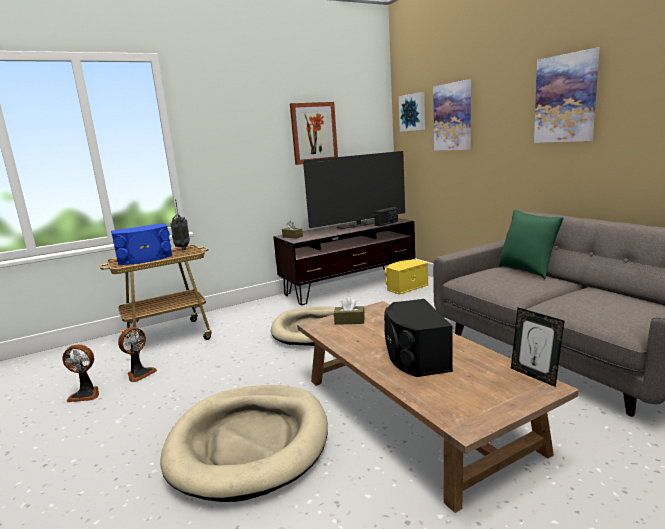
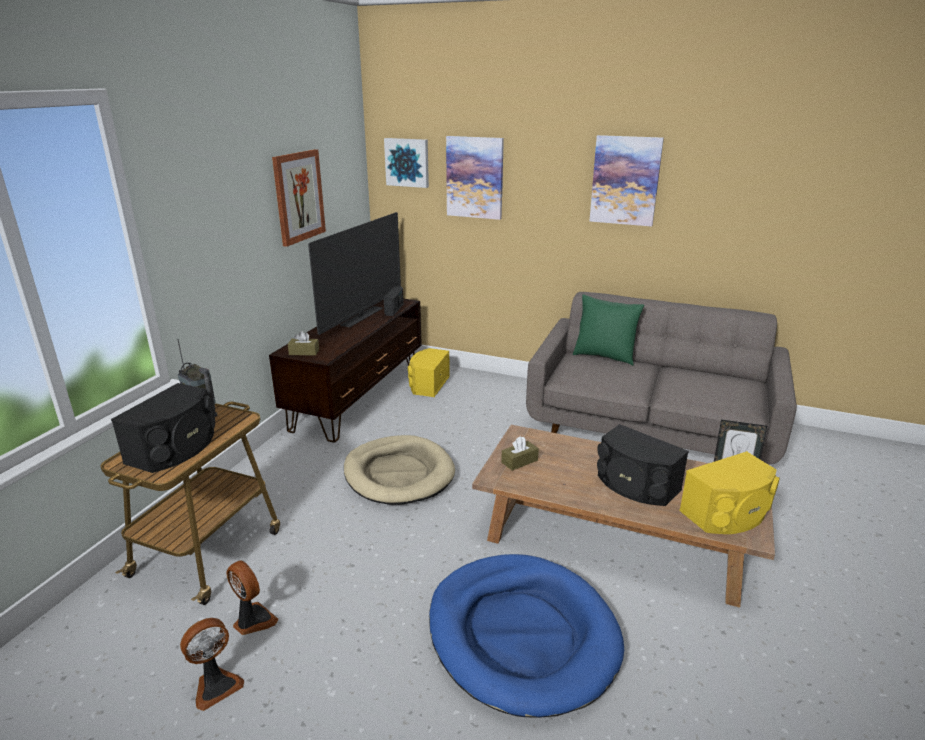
camera: 40 degrees left, 10 degrees up
(139, 374) = (253, 621): fan -> fan turned 45 degrees counterclockwise
(145, 258) = (176, 448): blue speaker -> black speaker
(249, 442) = (522, 635): beige dog bed -> blue dog bed
(468, 401) = (728, 514): none -> yellow speaker

